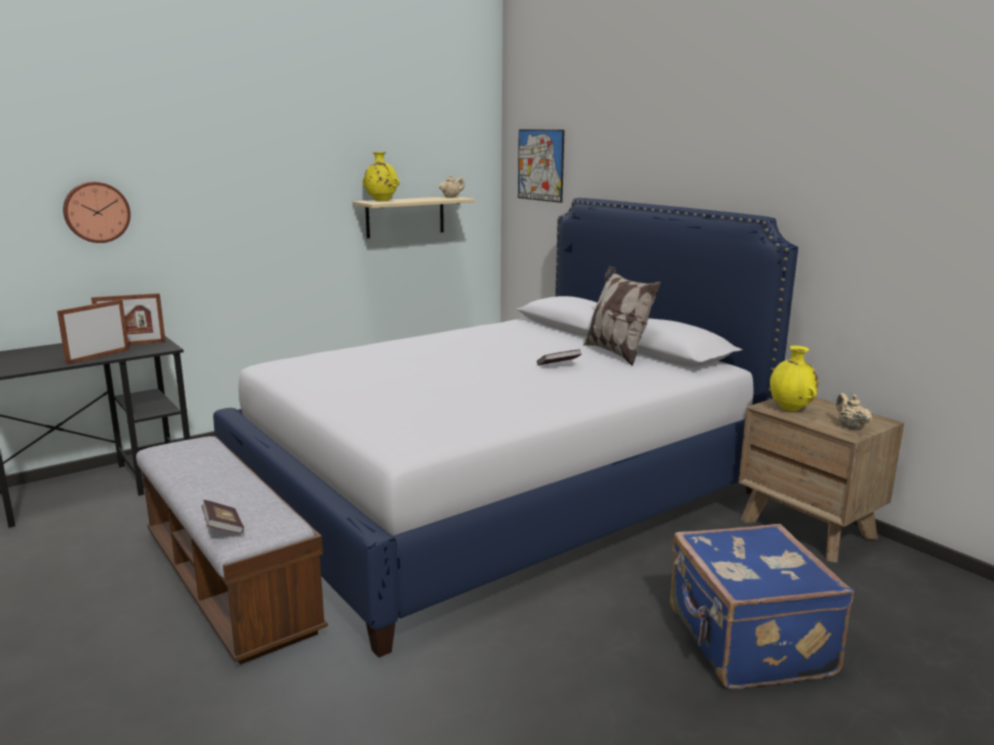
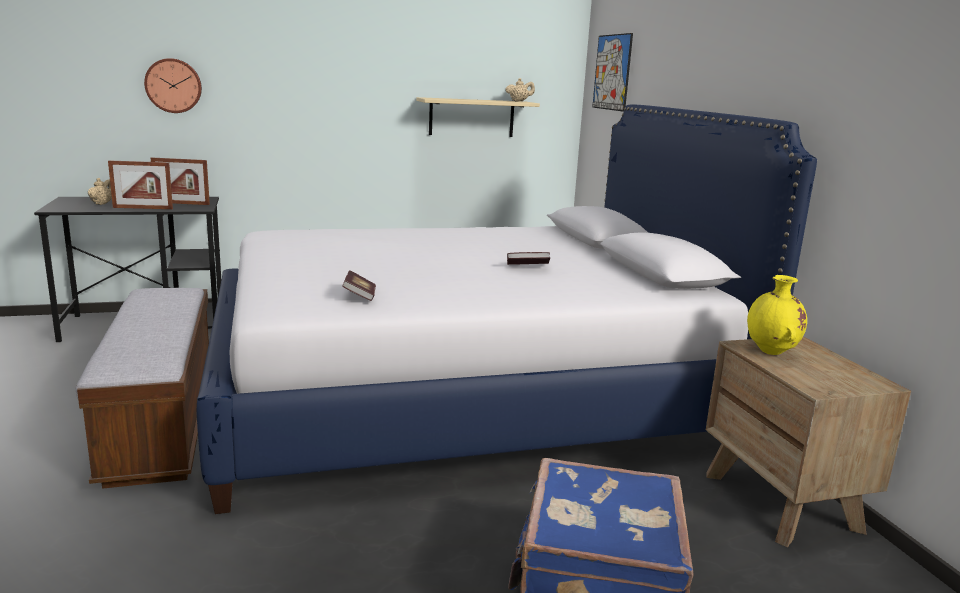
camera: 20 degrees right, 0 degrees up
(98, 356) = (143, 208): picture frame -> picture frame turned 150 degrees counterclockwise
(223, 528) = (107, 358): book -> book (360, 296)
(381, 201) = (441, 98): yellow vase -> none
(617, 353) = (607, 265): pillow -> none
(850, 426) = (827, 382): beige teapot -> beige teapot (102, 204)

